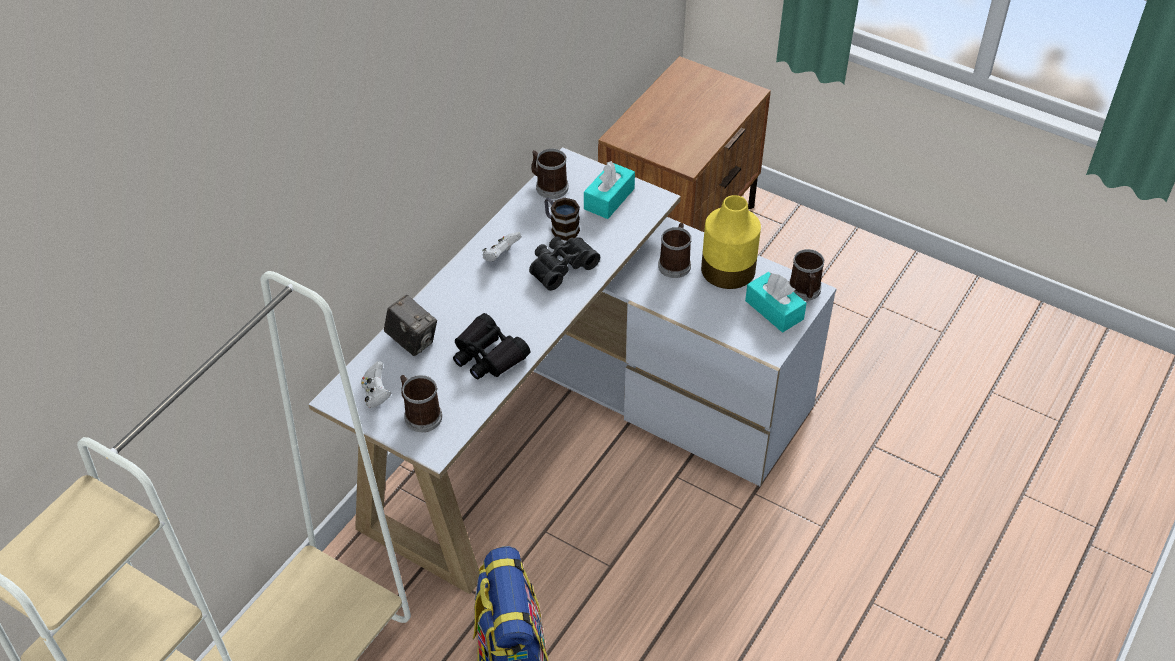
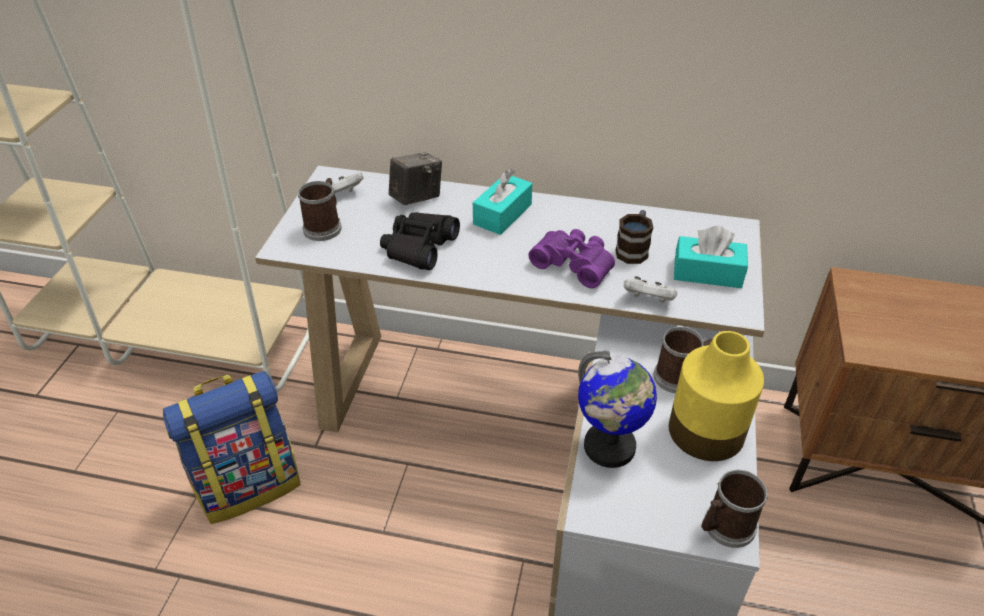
camera: 70 degrees right, 5 degrees down
(412, 341) = (416, 198): camera -> camera turned 150 degrees counterclockwise
(501, 256) = (562, 220): white game controller -> white game controller (648, 300)
(548, 186) = (689, 225): mug -> none
(560, 266) = (574, 263): black binoculars -> purple binoculars
(723, 322) = (609, 447): none -> globe
(774, 310) = (666, 498): turquoise tissue box -> turquoise tissue box (502, 214)

